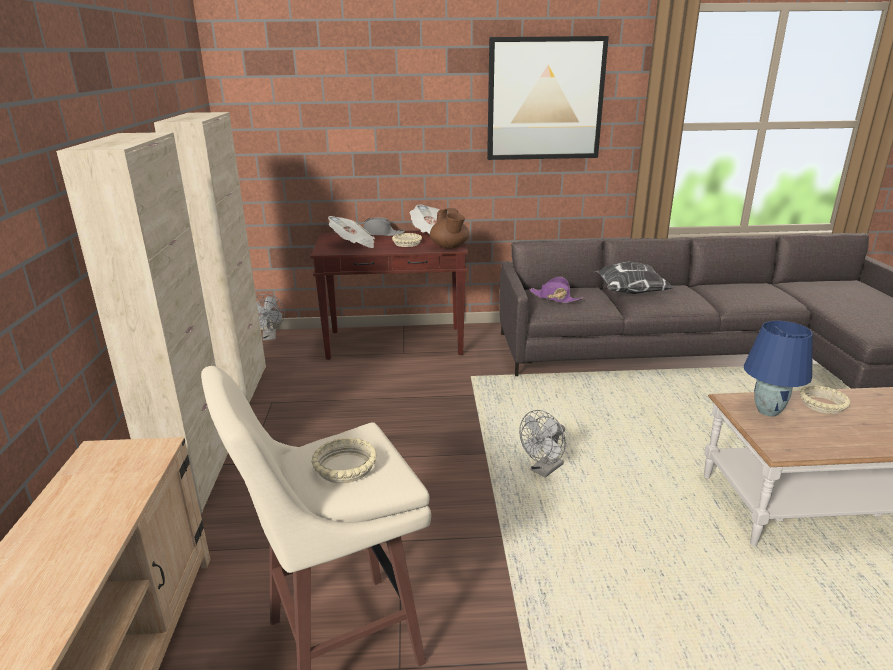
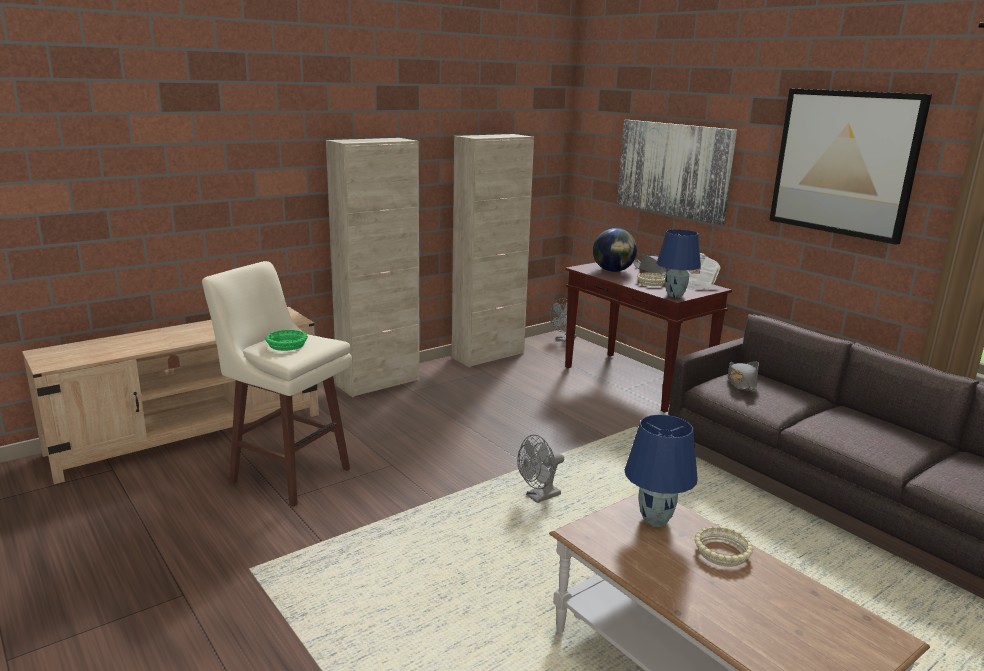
camera: 55 degrees right, 5 degrees down
(345, 466) = (287, 344): beige bowl -> green bowl
(353, 244) = (613, 271): newspaper -> globe
(369, 129) = (673, 169): none -> picture
(449, 247) = (674, 295): brown teapot -> blue table lamp
(544, 470) = (539, 497): grey fan -> grey fan turned 45 degrees counterclockwise
(554, 298) = (741, 382): purple hat -> grey hat
(627, 292) = (838, 413): pillow -> none

